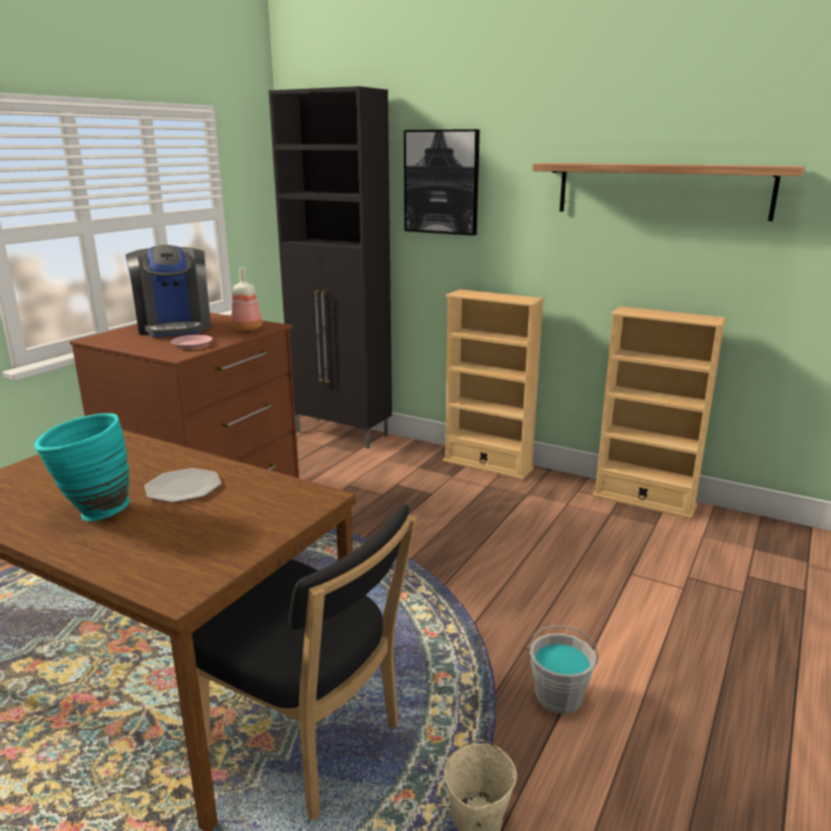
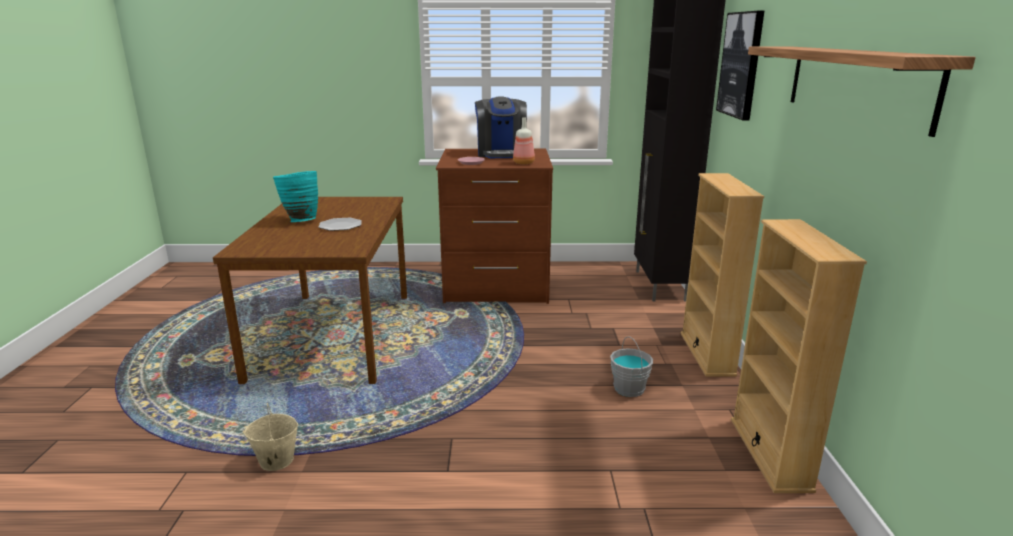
camera: 60 degrees right, 0 degrees up
(175, 327) = (501, 153): coffee machine -> coffee machine turned 45 degrees counterclockwise
(309, 743) = (310, 389): black chair -> none
(559, 696) = (406, 466): grey bucket -> grey bucket (629, 388)

